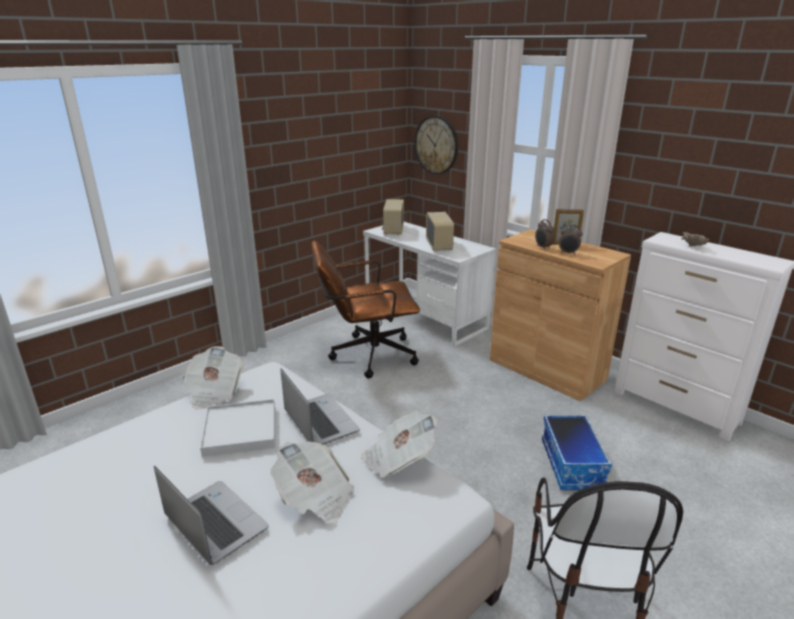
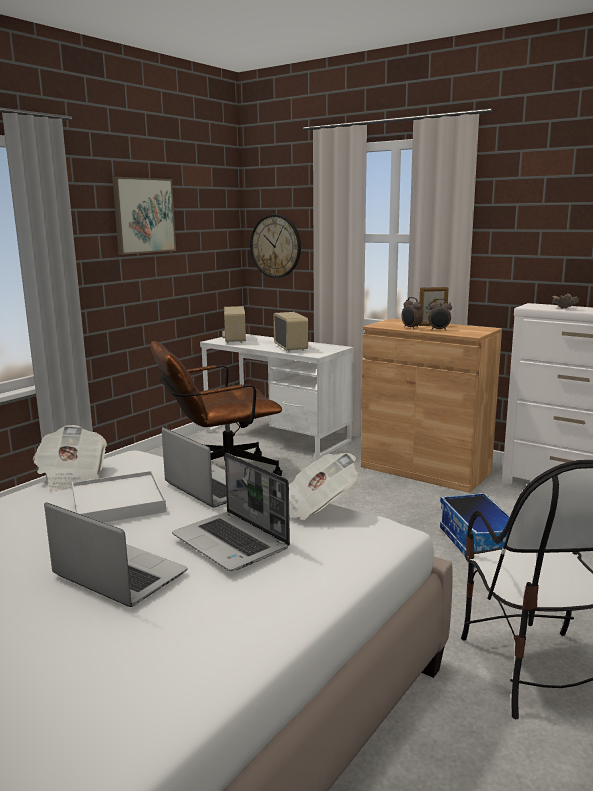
camera: 10 degrees left, 10 degrees down
(312, 122) = (144, 215): none -> picture
(315, 497) = (232, 543): newspaper -> laptop

